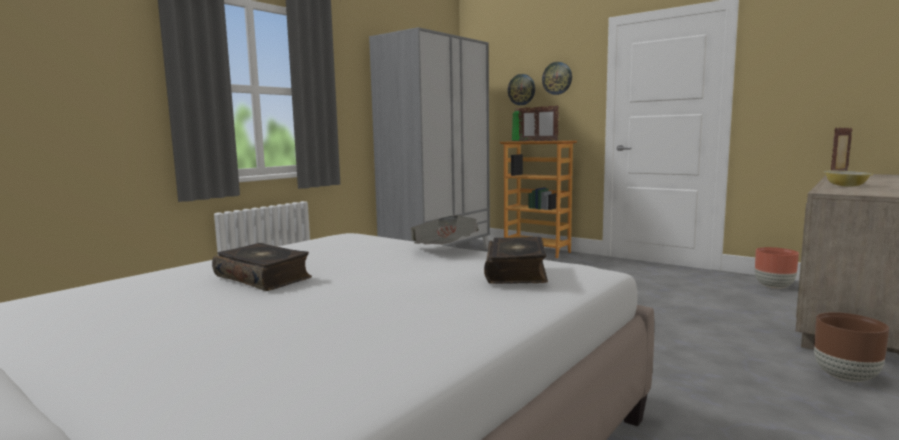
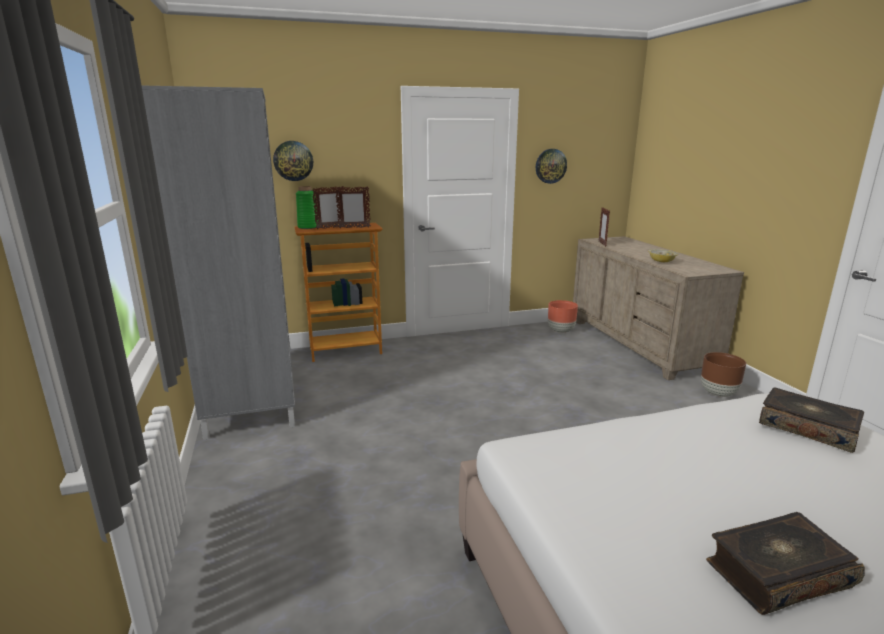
camera: 55 degrees left, 10 degrees up
(444, 251) = (676, 427): newspaper -> none
(557, 78) = (342, 149): wall clock -> wall clock (550, 166)

